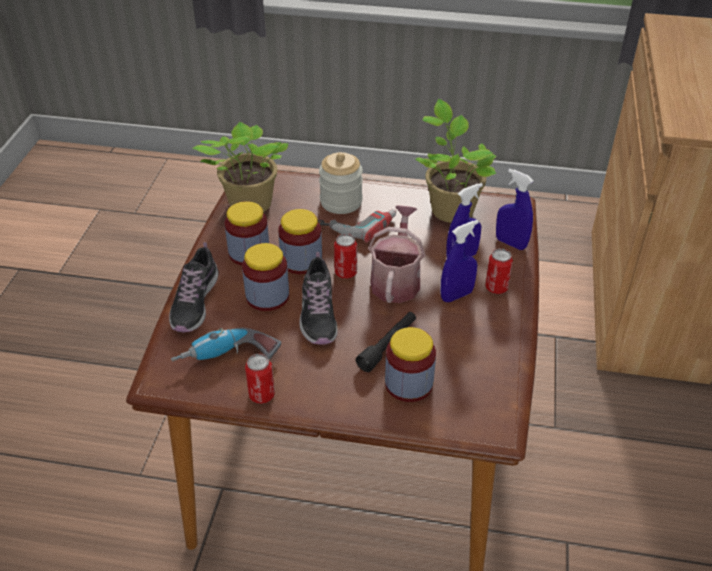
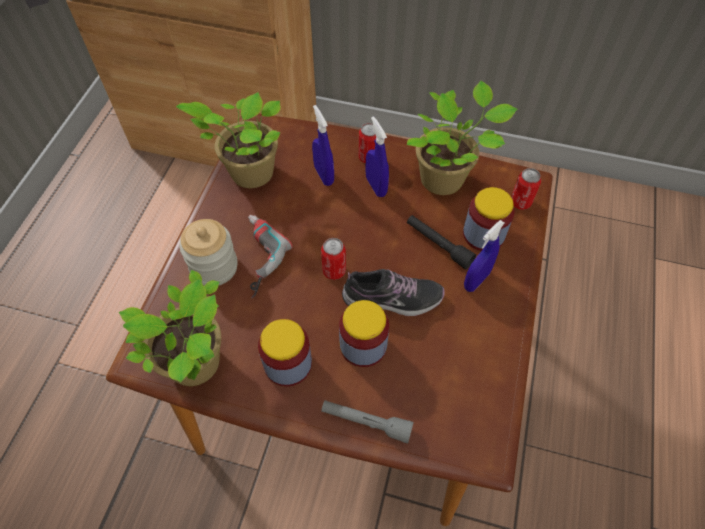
camera: 85 degrees left, 15 degrees up
(195, 302) = (366, 422): shoe -> grey flashlight
(227, 359) = (454, 385): power drill -> none
(261, 395) = (501, 352): can -> can (520, 202)
(301, 261) = (309, 311): jar -> none
(396, 280) = (349, 229): watering can -> none
(482, 351) = (445, 179): none -> potted plant
(510, 243) = (309, 138): blue spray bottle -> blue spray bottle (476, 280)

